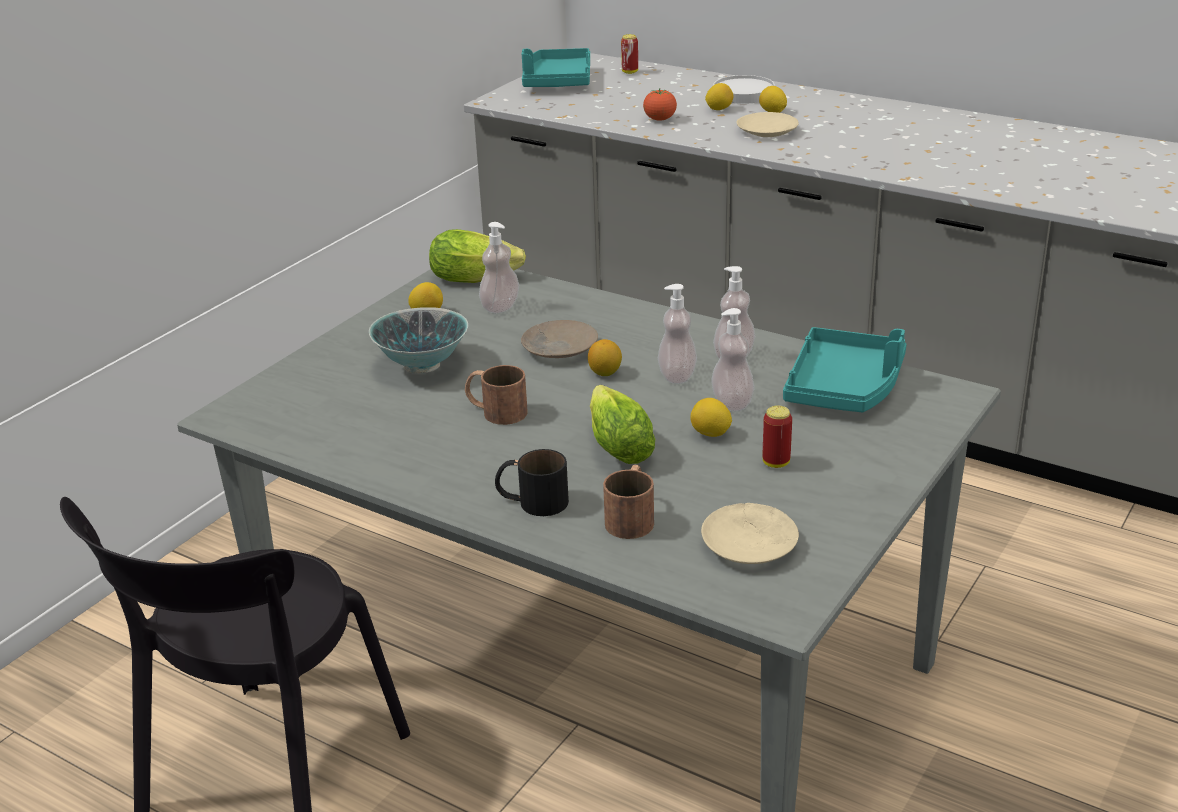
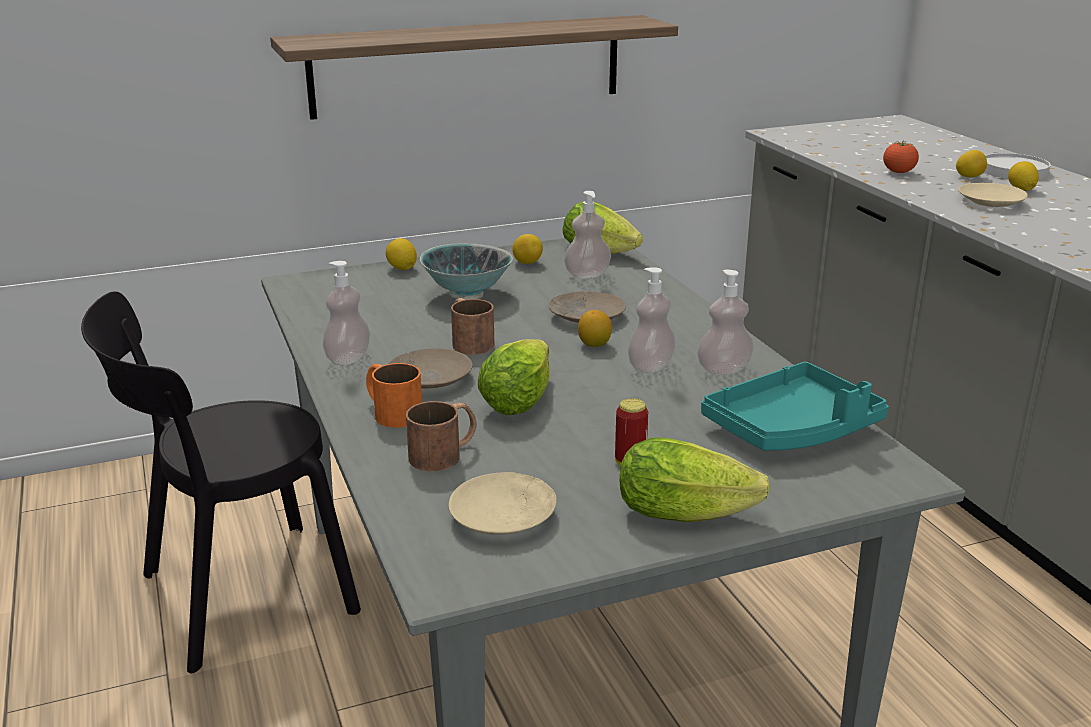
camera: 35 degrees right, 5 degrees down
(215, 109) = (468, 66): none -> shelf
(516, 459) = (429, 379): none -> beige plate
(532, 501) = (391, 411): black mug -> orange mug
(557, 81) = (849, 130): turquoise tray -> none
(630, 72) = (927, 136): can -> none
(710, 434) = (608, 419): lemon -> lemon (402, 268)
(732, 403) = (666, 403): soap dispenser -> soap dispenser (348, 359)
(868, 481) = (692, 512): none -> lettuce

